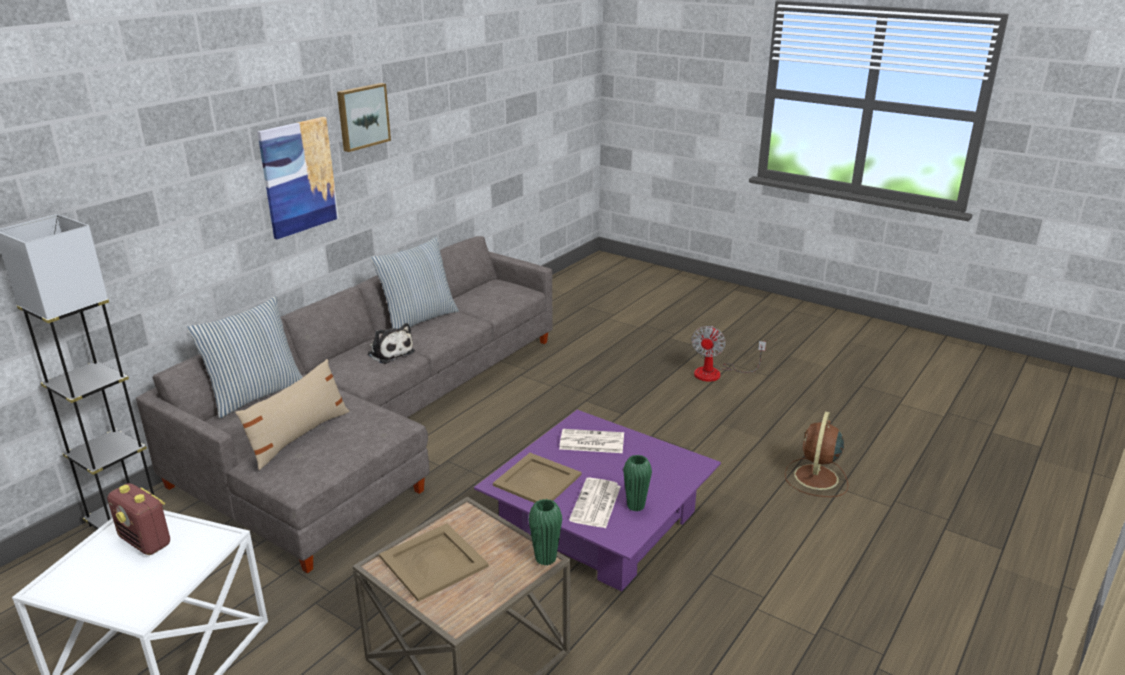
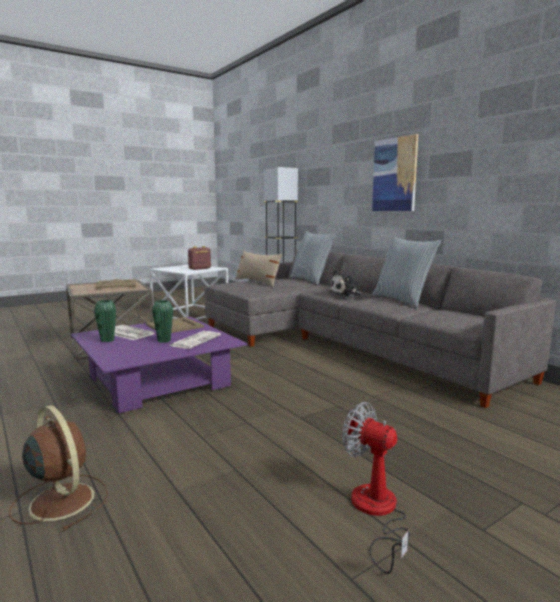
camera: 110 degrees right, 15 degrees down
(362, 116) = (450, 136): picture -> none
(545, 558) = (79, 293): green vase -> green vase (164, 340)

